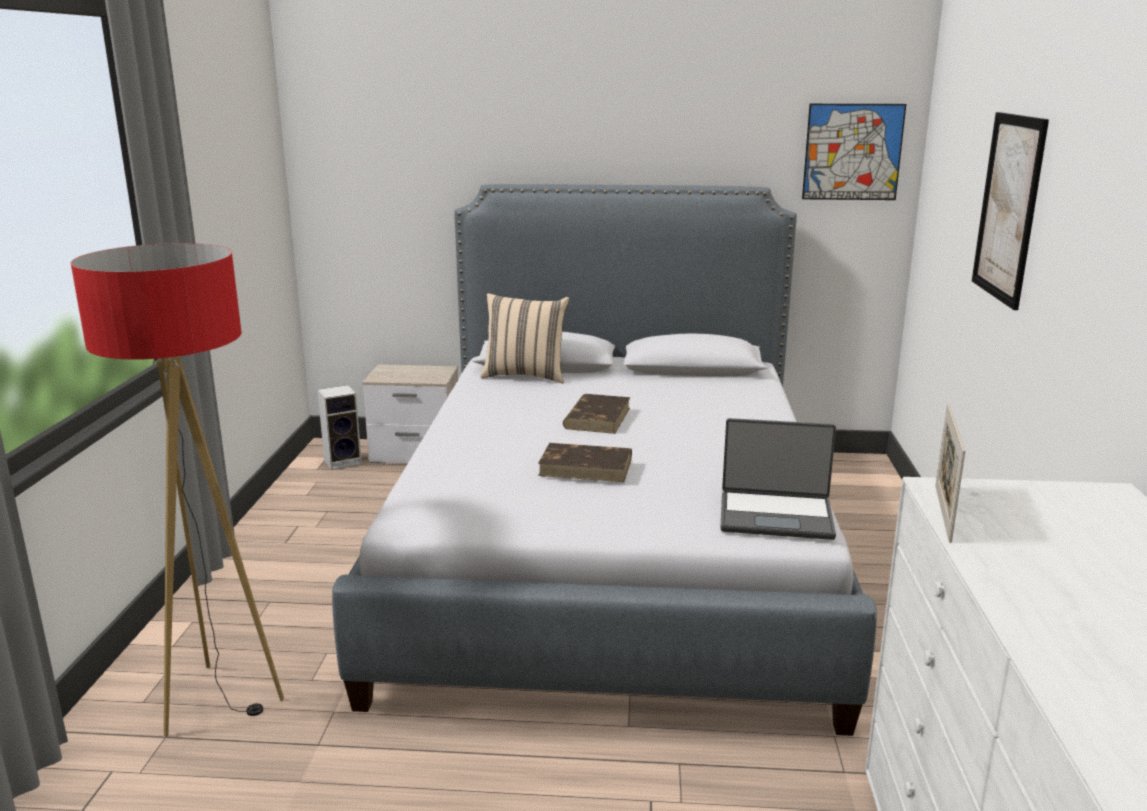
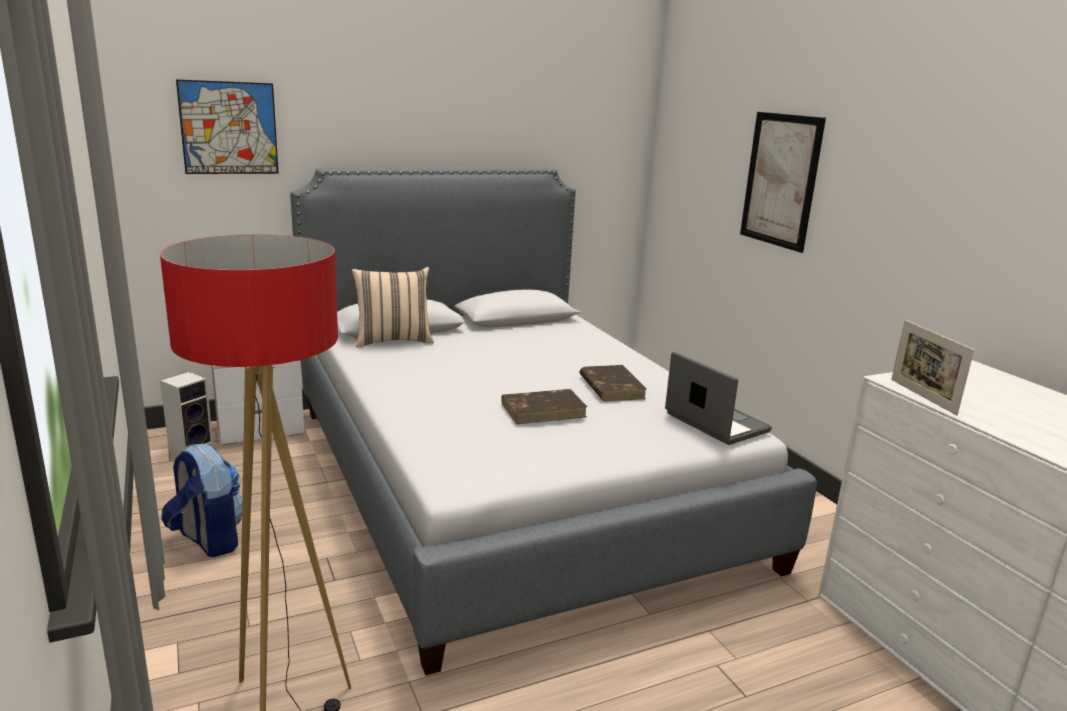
camera: 30 degrees left, 0 degrees up
(286, 544) = (208, 540): none -> backpack
(597, 417) = (498, 368): brown book -> brown book (611, 387)
(776, 516) = (715, 423): laptop -> laptop turned 105 degrees counterclockwise
(852, 152) = (607, 139): picture -> picture (229, 128)

